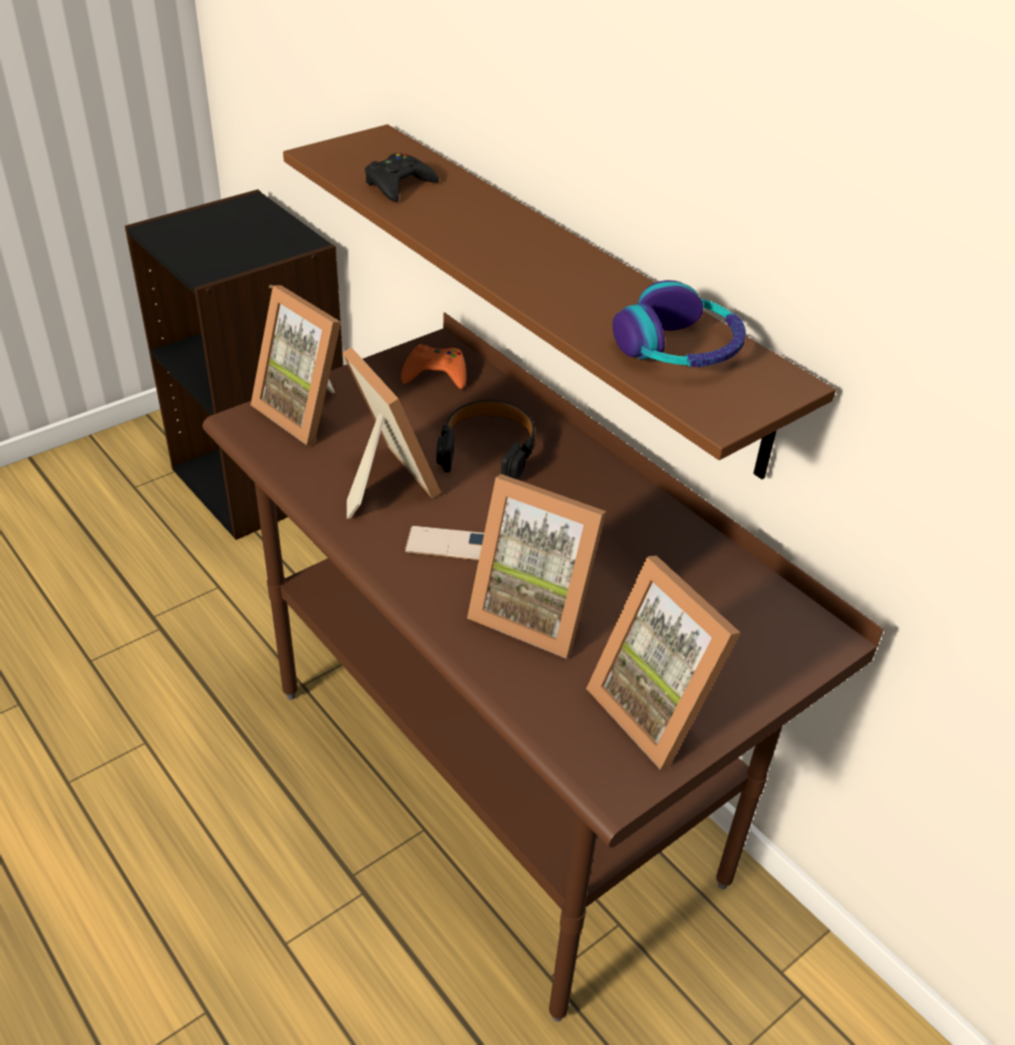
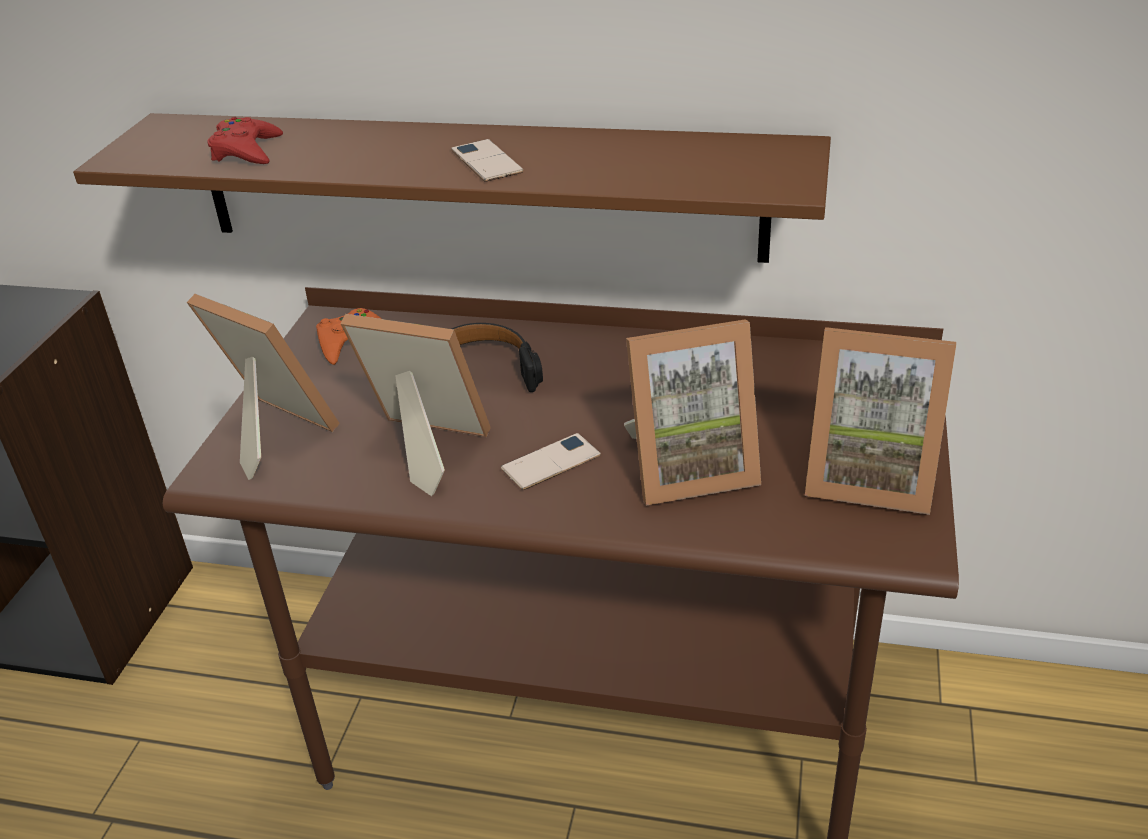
camera: 35 degrees left, 5 degrees down
(308, 411) = (270, 433): picture frame -> picture frame turned 150 degrees counterclockwise
(398, 185) = (247, 151): black game controller -> red game controller
(534, 273) = (486, 161): none -> phone
(679, 348) = (686, 160): headphones -> none

